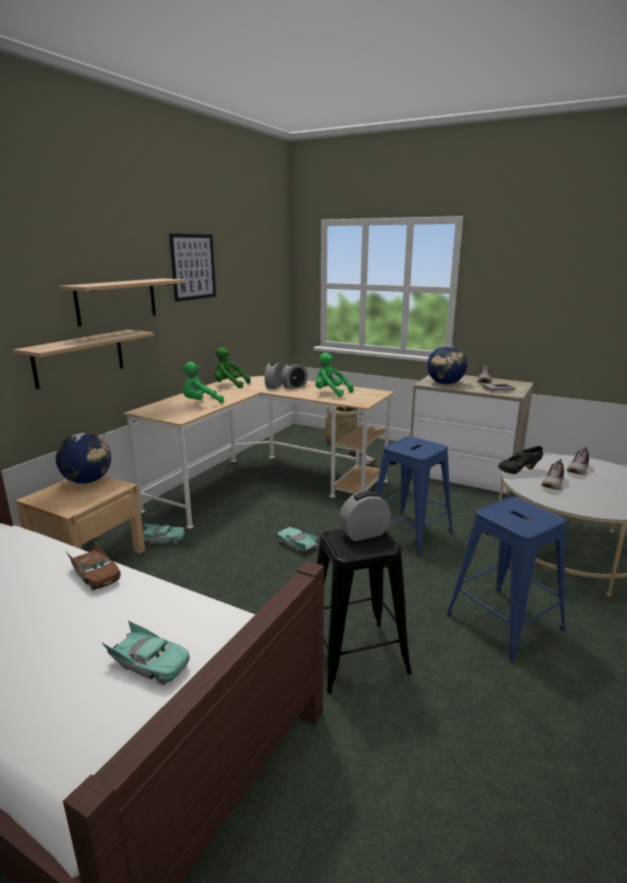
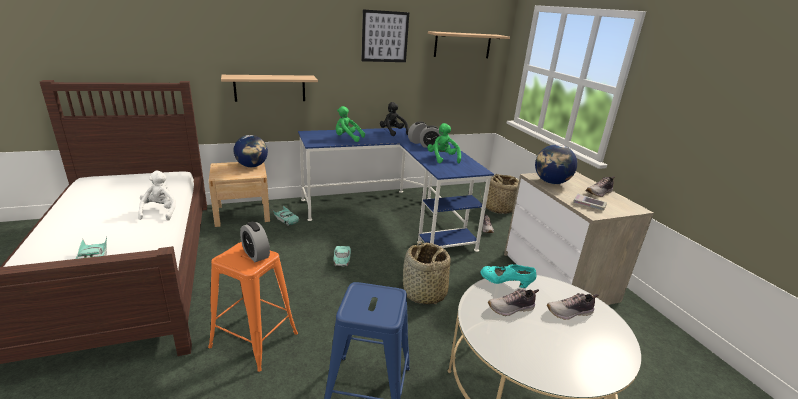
camera: 40 degrees right, 5 degrees up
(95, 574) = (160, 212): brown toy car -> white plush toy
(117, 301) = (306, 54): shelf -> shelf (462, 45)
(229, 385) = (393, 132): green plush toy -> black plush toy
(264, 484) = (392, 214): beige desk -> blue desk
(356, 656) = (254, 340): black stool -> orange stool
(364, 534) = (256, 255): alarm clock -> alarm clock turned 150 degrees counterclockwise
(409, 532) = (424, 293): blue stool -> basket
(518, 471) = (505, 283): black shoe -> turquoise shoe

